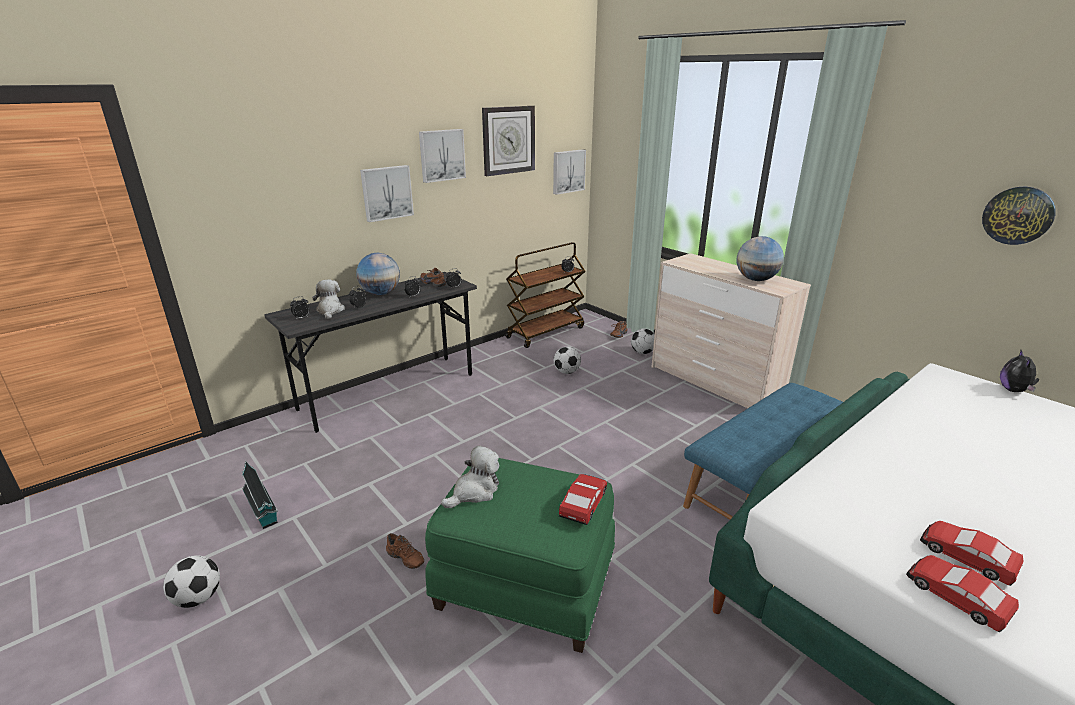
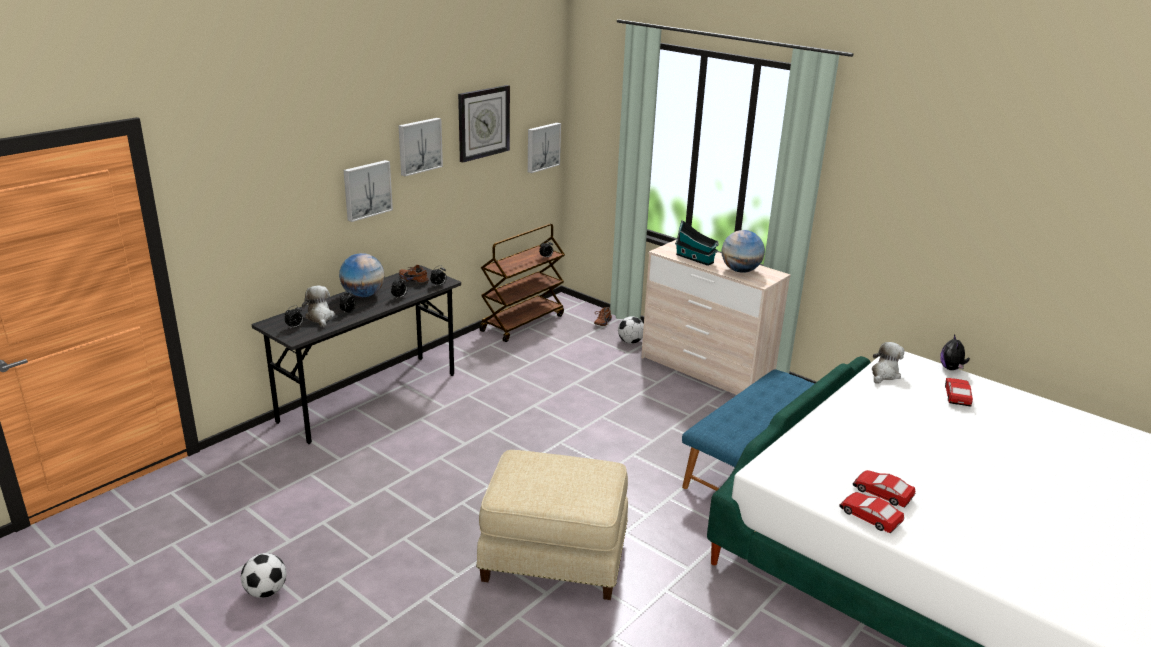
camera: 10 degrees left, 0 degrees up
(263, 512) = (291, 520): toy house -> toy house (696, 259)
(404, 560) = (442, 548): brown shoe -> none
(475, 492) = (514, 478): plush toy -> plush toy (884, 374)
(524, 586) = (554, 559): green ottoman -> beige ottoman
(567, 372) = (554, 367): football -> none
(583, 503) = (606, 480): toy car -> toy car (957, 396)
(1018, 215) = (947, 221): wall clock -> none

